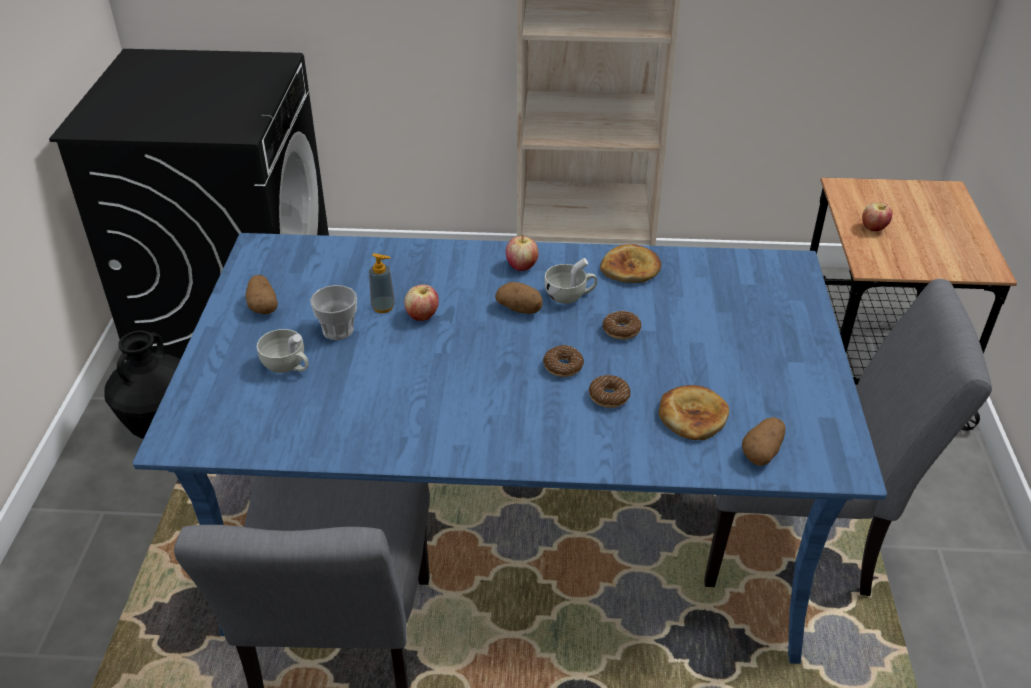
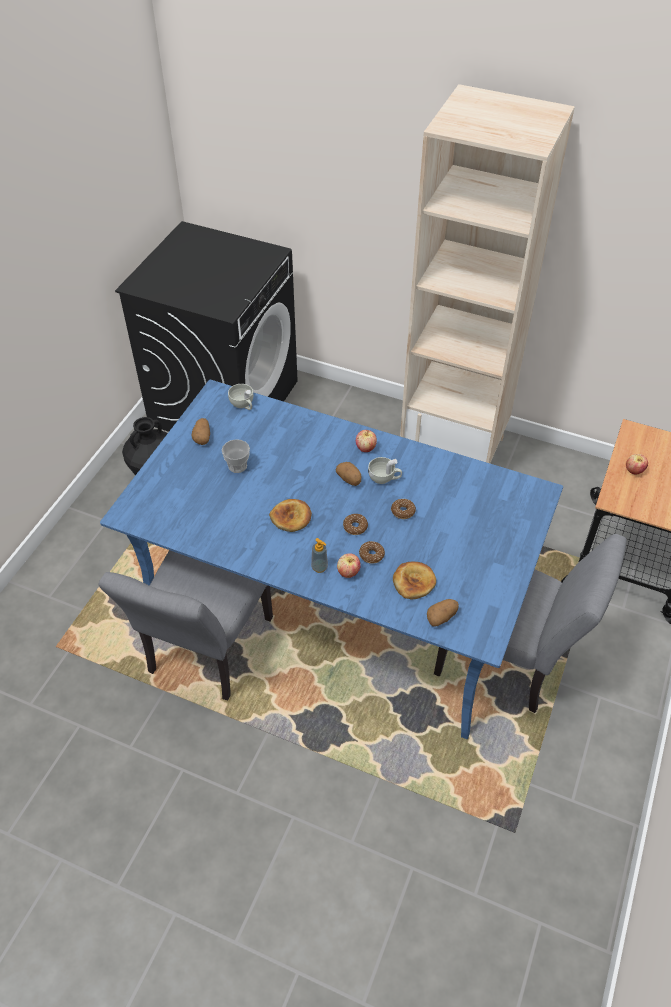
camera: 20 degrees right, 10 degrees up
(288, 366) = (200, 483): white cup -> white cup (243, 405)
(383, 307) = (270, 456): soap dispenser -> soap dispenser (319, 567)
(422, 316) = (289, 469): apple -> apple (348, 572)
(630, 268) = (433, 467): bread -> bread (291, 517)

